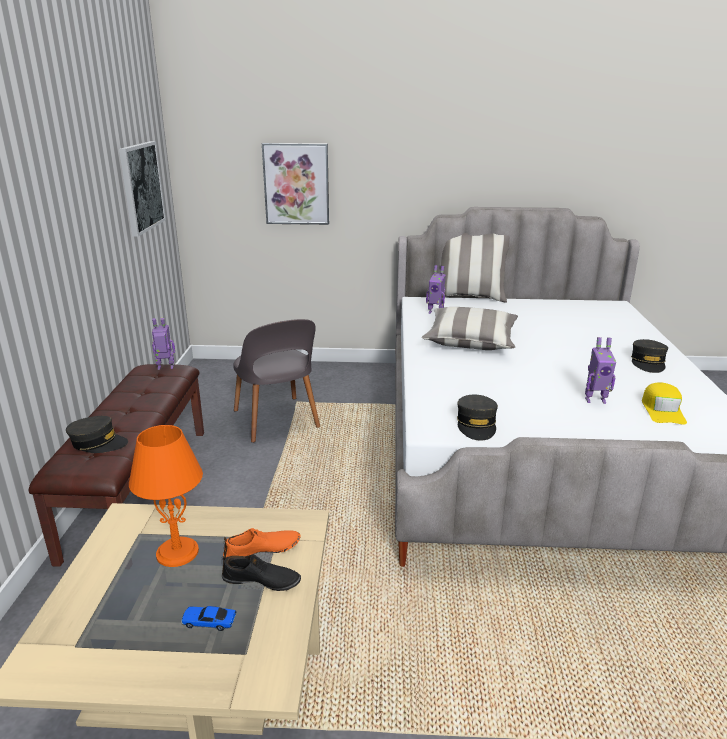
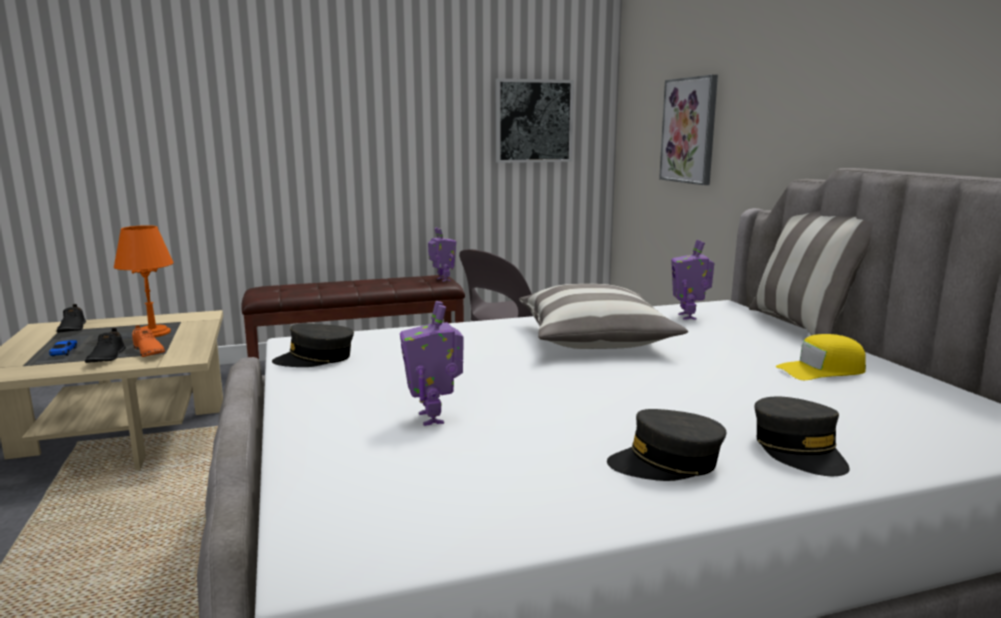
camera: 70 degrees right, 10 degrees down
(79, 633) = (72, 329): none -> black shoe
(98, 443) = (296, 288): grey cap -> grey cap (798, 450)
(662, 410) = (420, 471): yellow cap -> yellow cap (821, 370)

